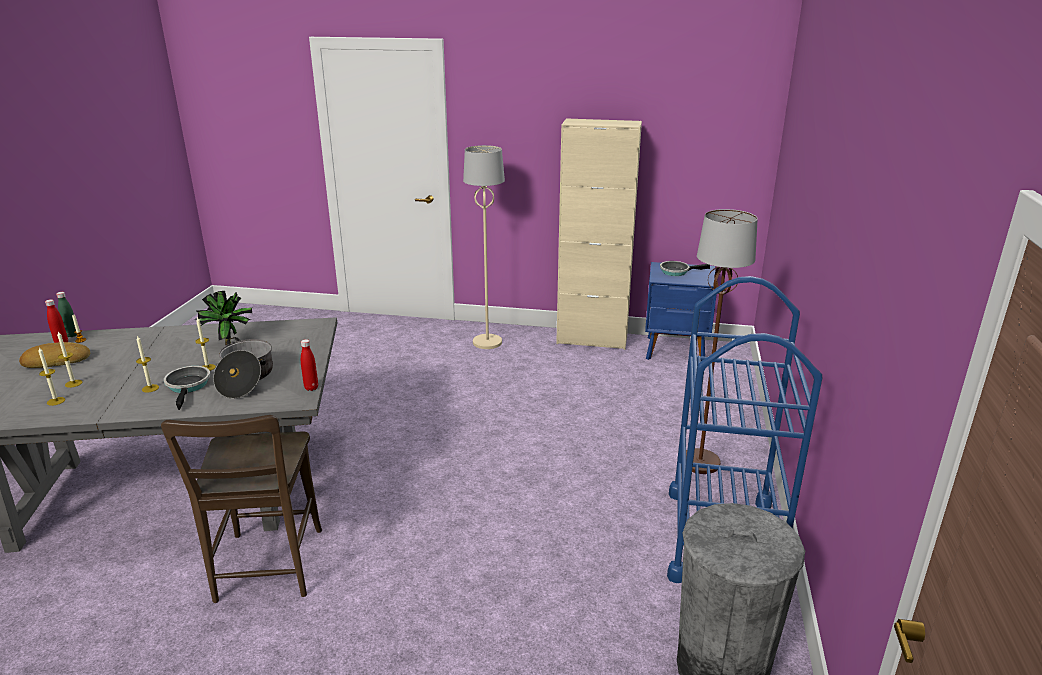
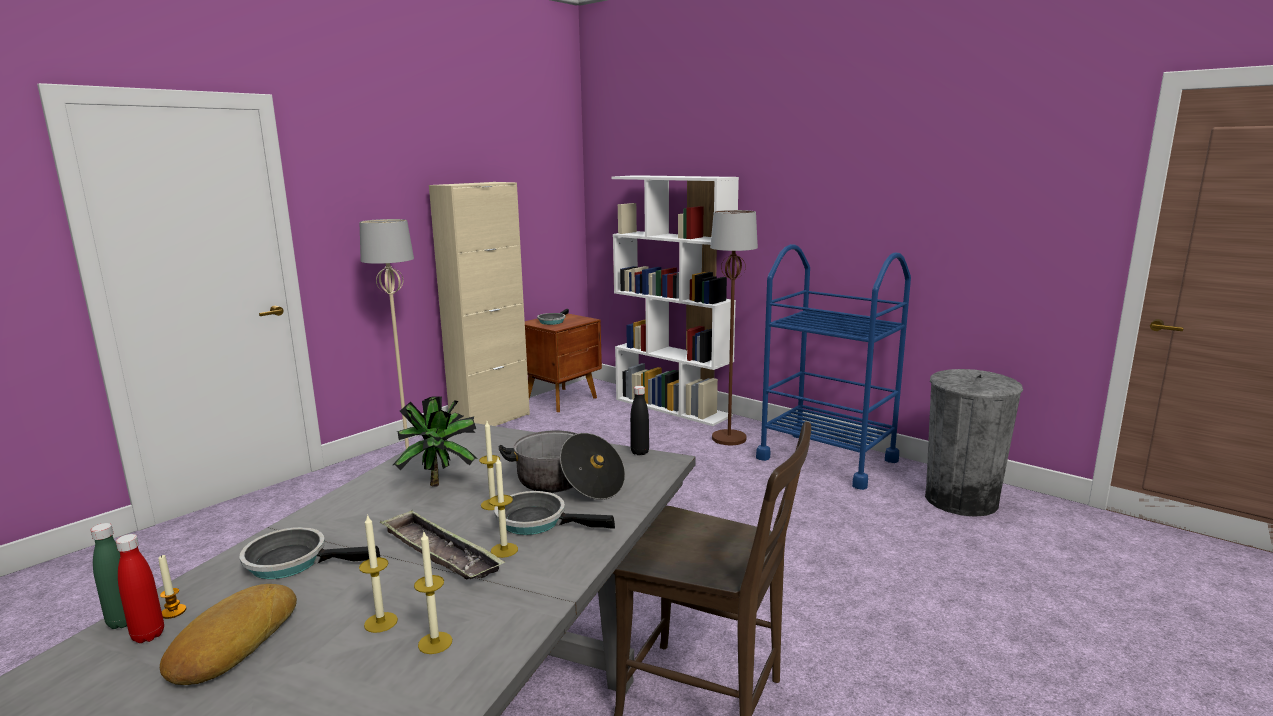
camera: 60 degrees left, 10 degrees down
(128, 345) = (293, 561): none -> frying pan
(143, 373) = (440, 553): none -> tray
(311, 388) = (639, 452): red bottle -> black bottle
(676, 351) = (562, 399): blue nightstand -> brown nightstand
(736, 408) = (673, 407): none -> white bookcase

